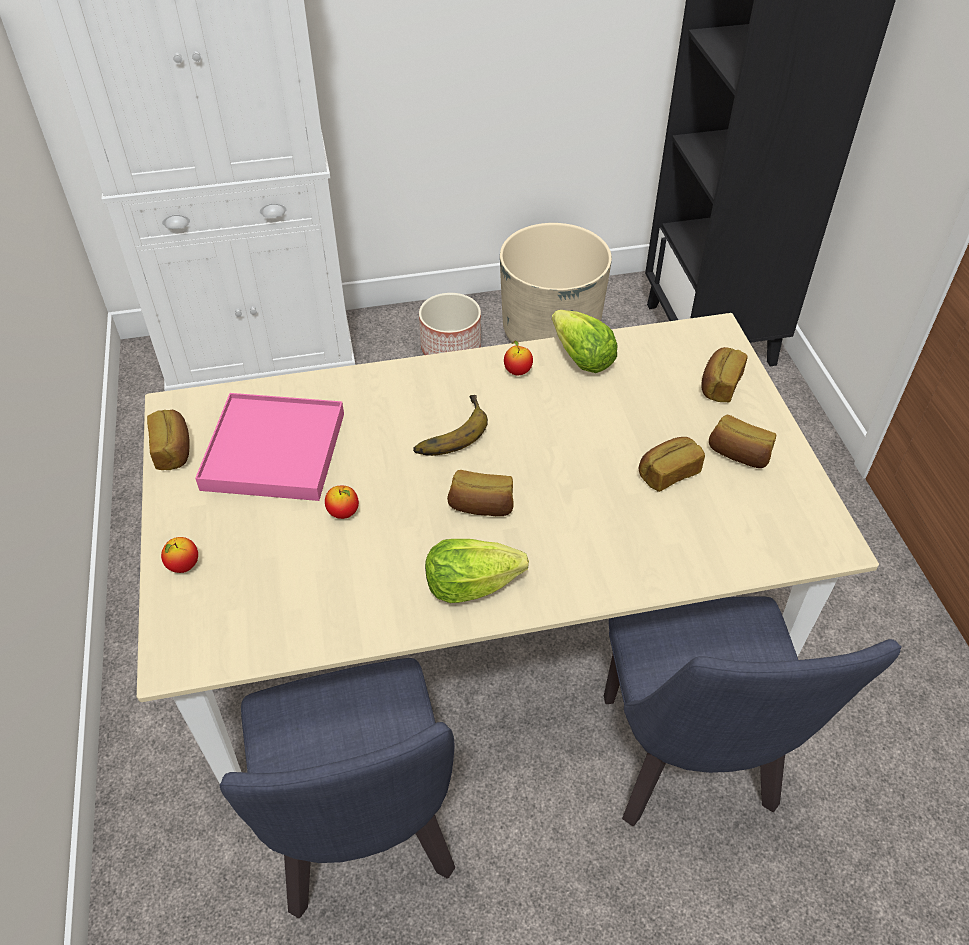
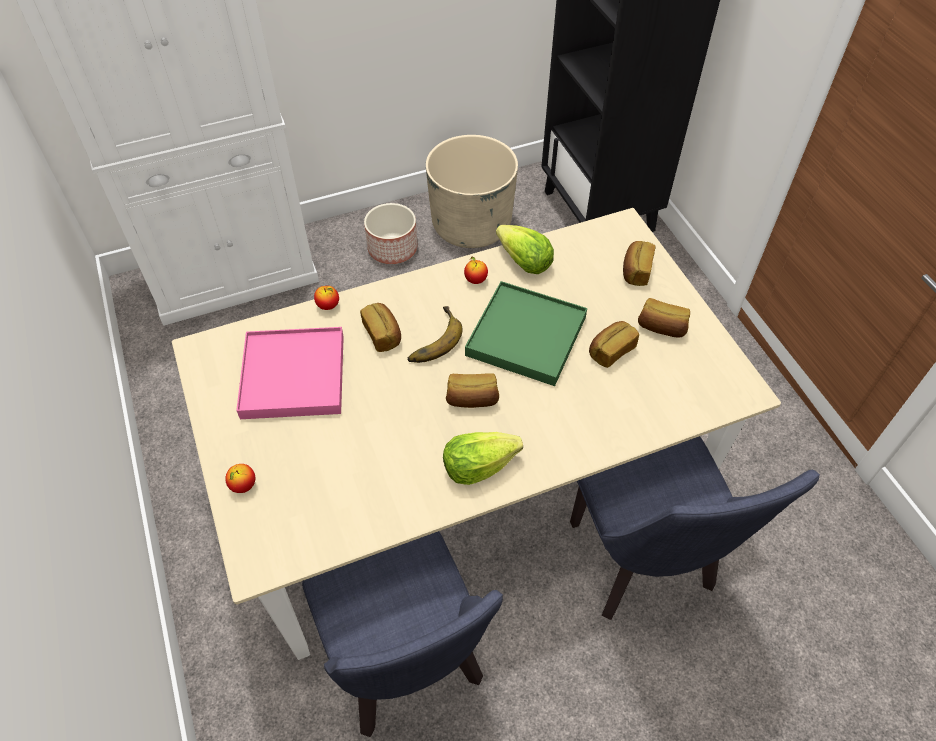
camera: 10 degrees left, 5 degrees up
(174, 450) = (209, 387): bread -> bread (383, 334)
(343, 513) = (363, 421): apple -> apple (328, 306)
(564, 442) = (525, 336): none -> green tray

